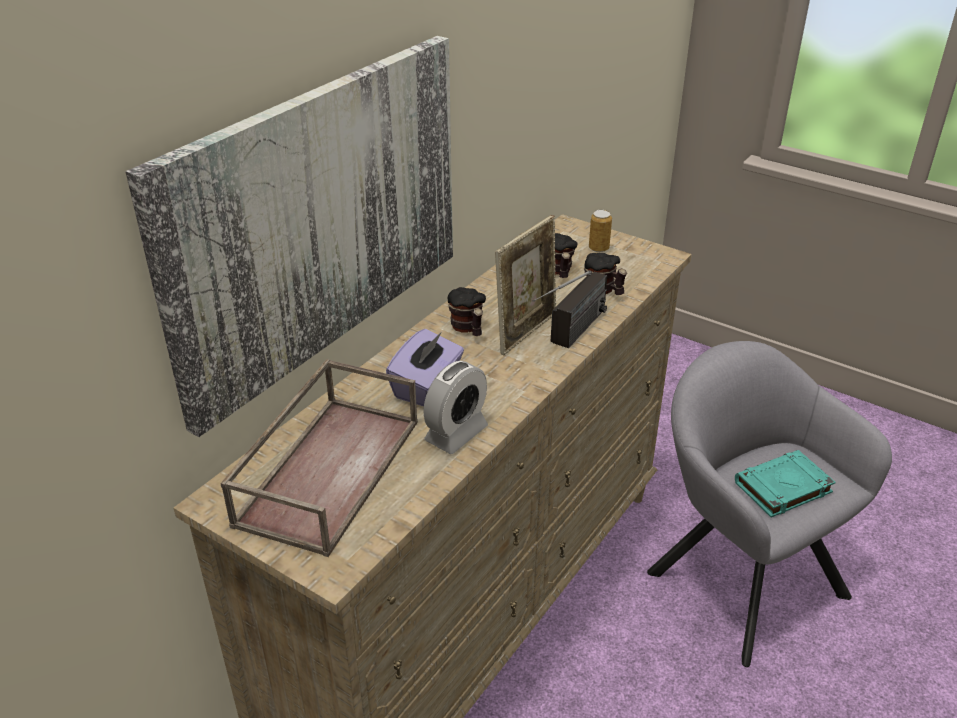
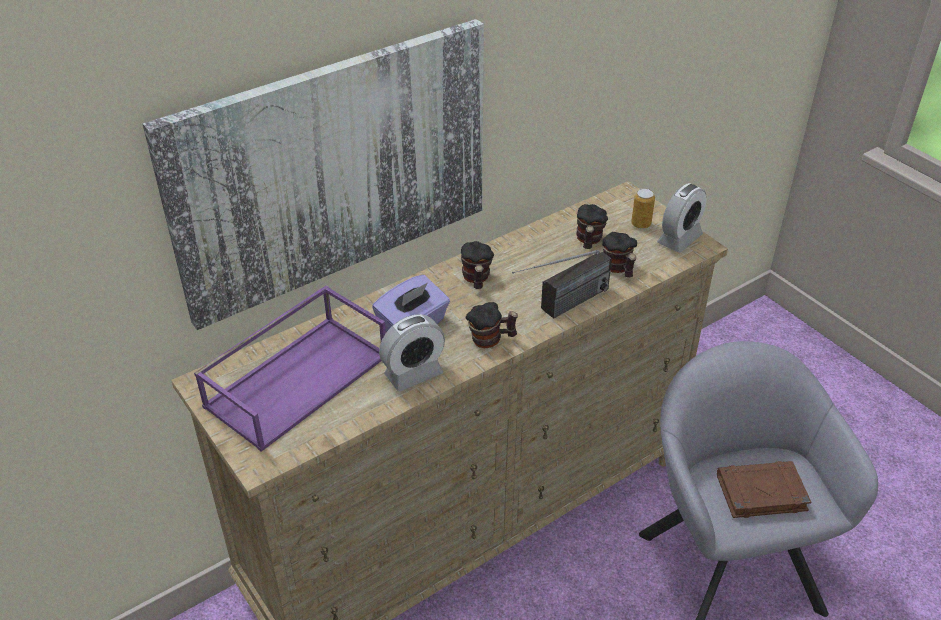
camera: 20 degrees right, 5 degrees up
(328, 469) = (298, 379): brown tray -> purple tray
(518, 382) = (491, 340): none -> mug
(526, 332) = (525, 294): picture frame -> none
(643, 254) = (679, 239): none -> alarm clock
(782, 488) = (760, 493): turquoise book -> brown book

